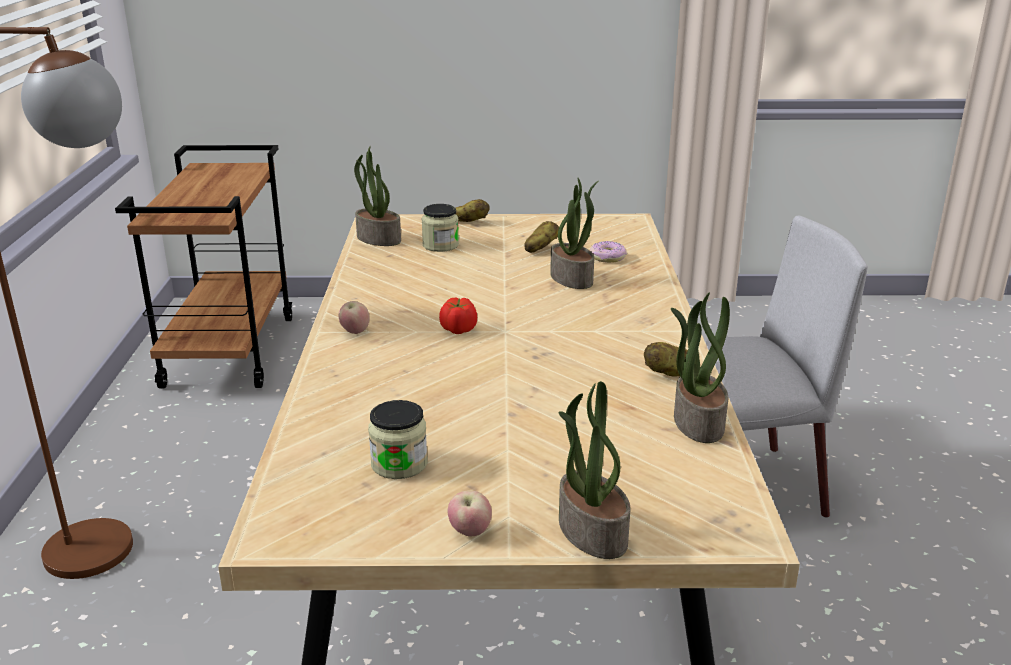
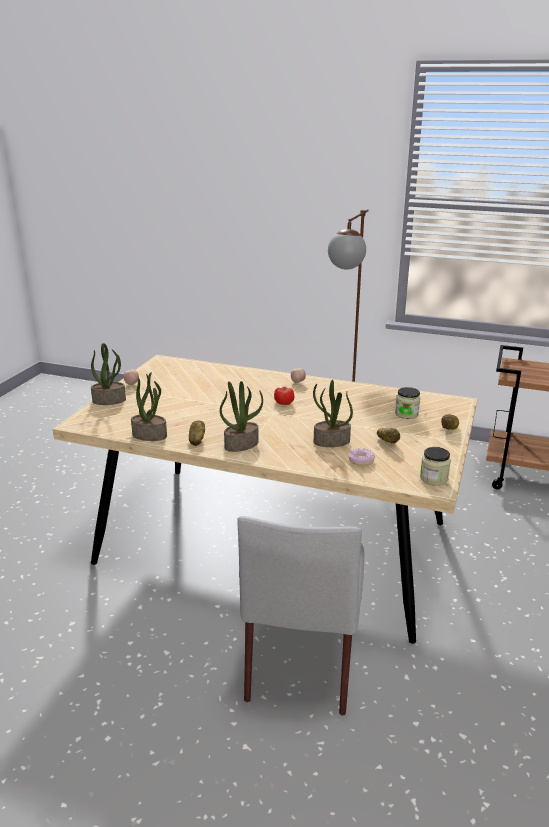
camera: 110 degrees right, 0 degrees up
(377, 239) = (425, 399): potted plant -> potted plant (241, 444)
(399, 464) = (181, 379): jar -> jar (433, 478)

